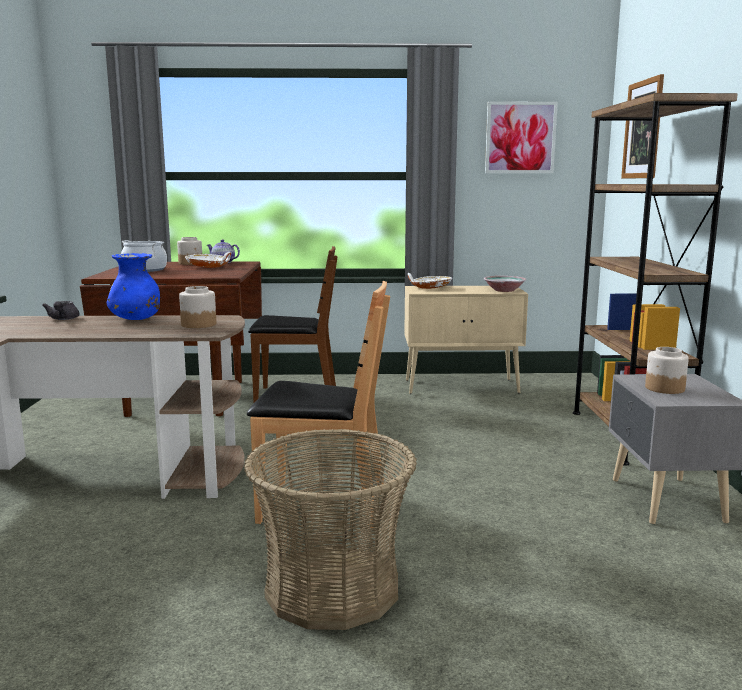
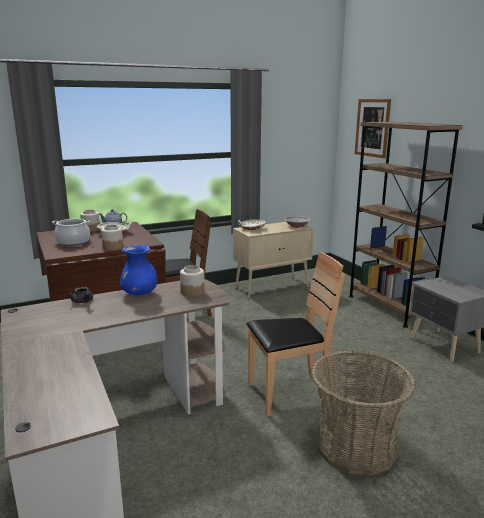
camera: 25 degrees left, 5 degrees up
(520, 138) = (292, 127): picture -> none
(664, 388) = (447, 289): jar -> jar (112, 247)

